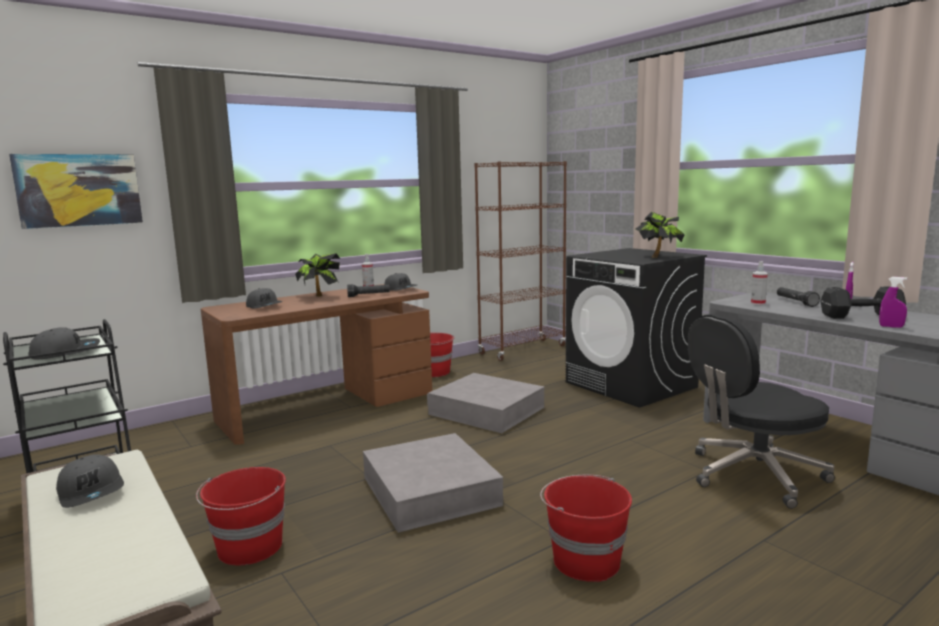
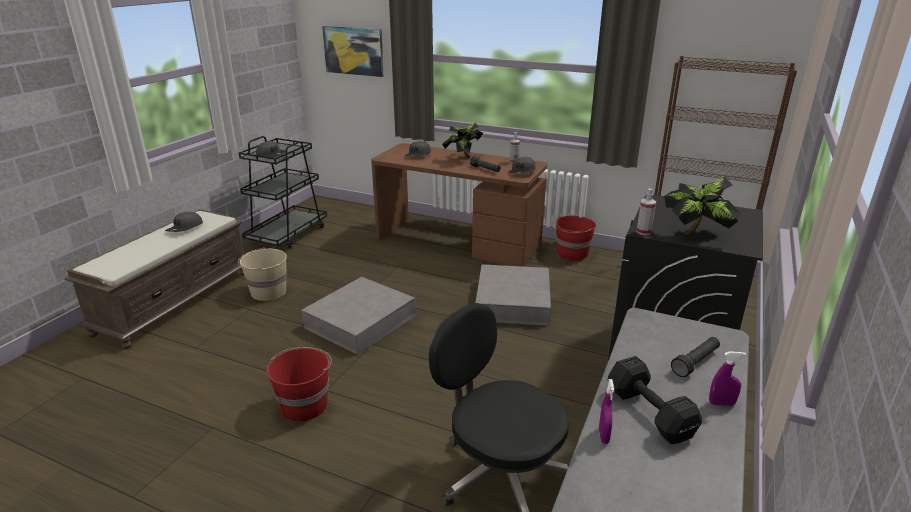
camera: 60 degrees right, 15 degrees up
(249, 548) = (267, 292): red bucket -> beige bucket
(758, 303) = (654, 337): spray bottle -> spray bottle (643, 232)

